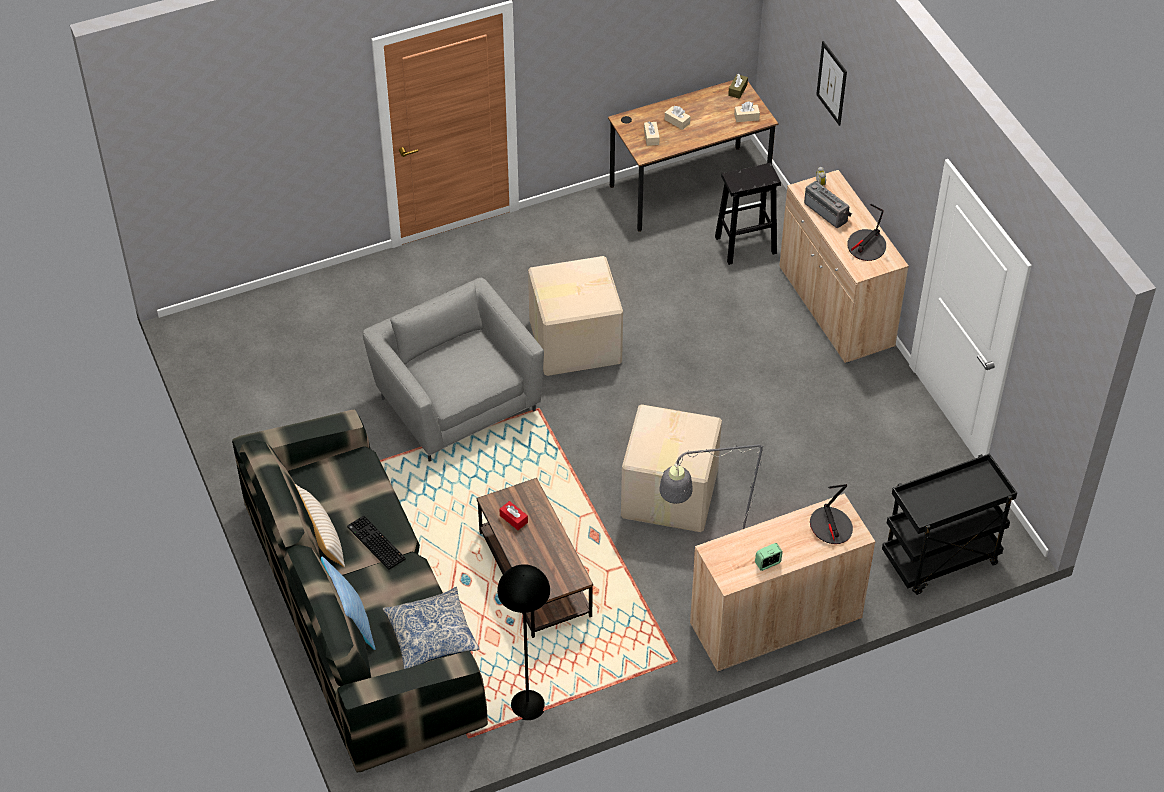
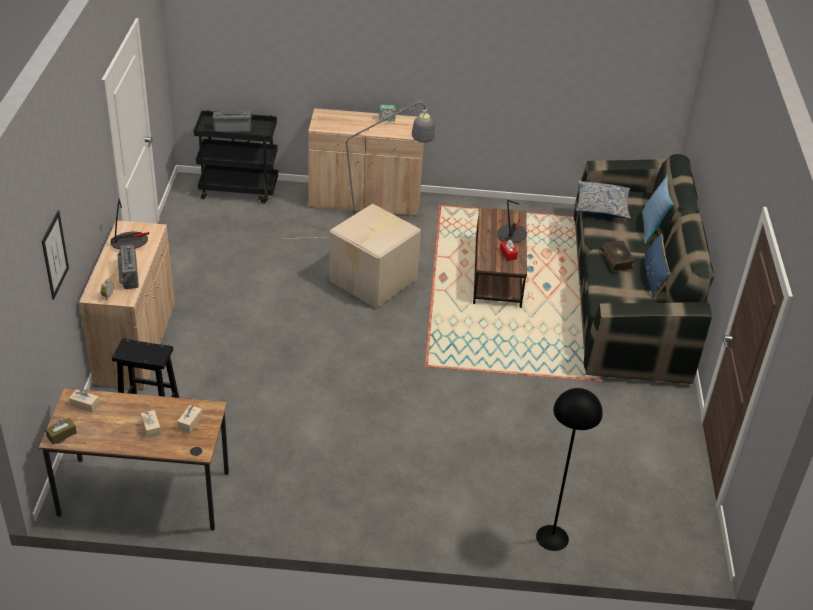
camera: 155 degrees left, 10 degrees down
(322, 537) = (653, 277): beige pillow -> blue pillow
(374, 543) = (617, 260): keyboard -> book
(456, 401) = (487, 396): grey armchair -> none
(527, 704) = (543, 218): black floor lamp -> black floor lamp (552, 538)
(573, 341) = (361, 403): cardboard box -> none
(831, 527) = (333, 121): table lamp -> table lamp (511, 235)
(956, 491) = (232, 128): none -> radio

